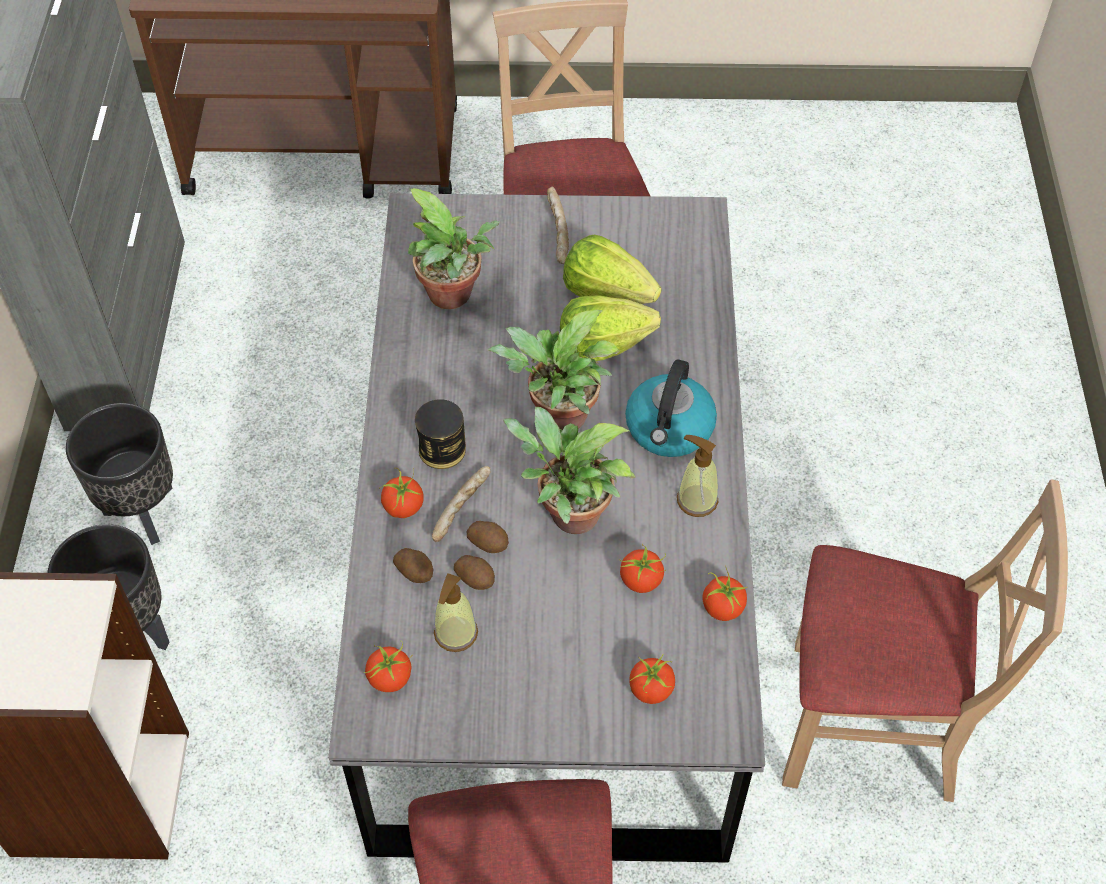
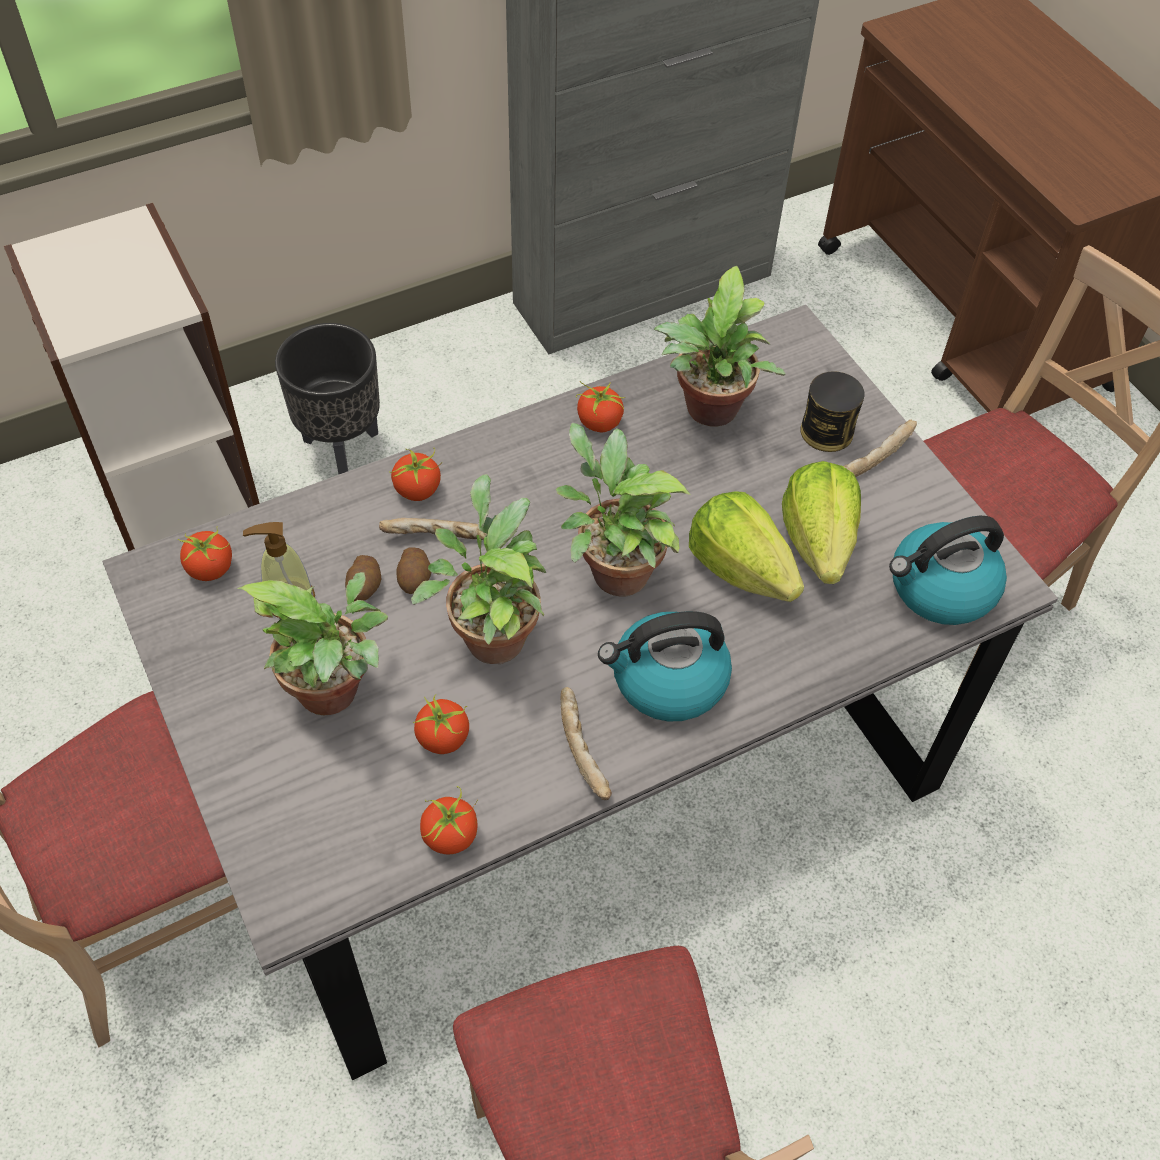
camera: 60 degrees right, 0 degrees up
(142, 513) = (465, 396): black planter -> none
(415, 571) = (346, 533): potato -> none
(442, 449) = (508, 490): can -> can (826, 431)
(562, 633) = (336, 692): none -> potted plant
(650, 690) = (304, 807): tomato -> tomato (599, 423)
(684, 250) = (940, 589): none -> kettle
(696, 500) = (585, 749): soap dispenser -> bread

